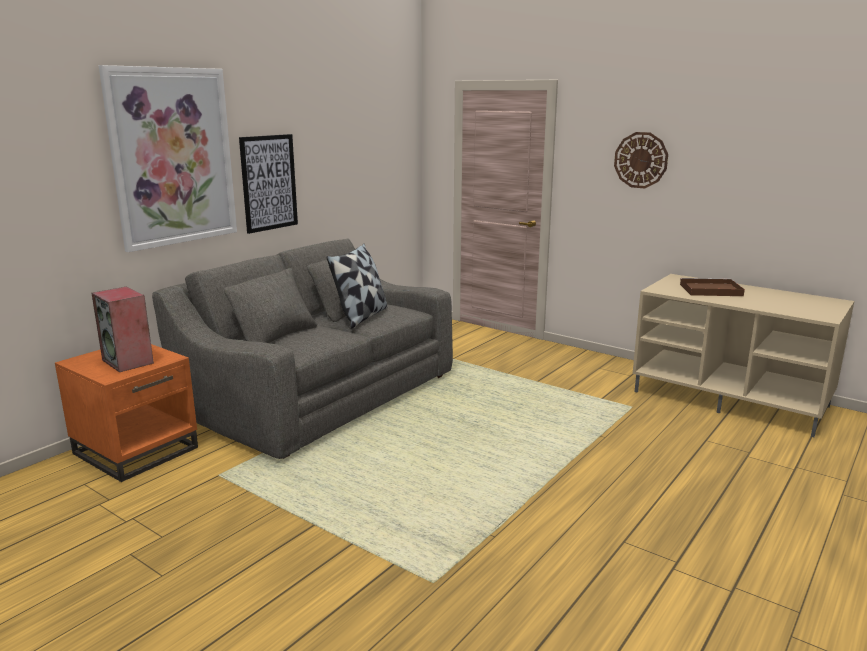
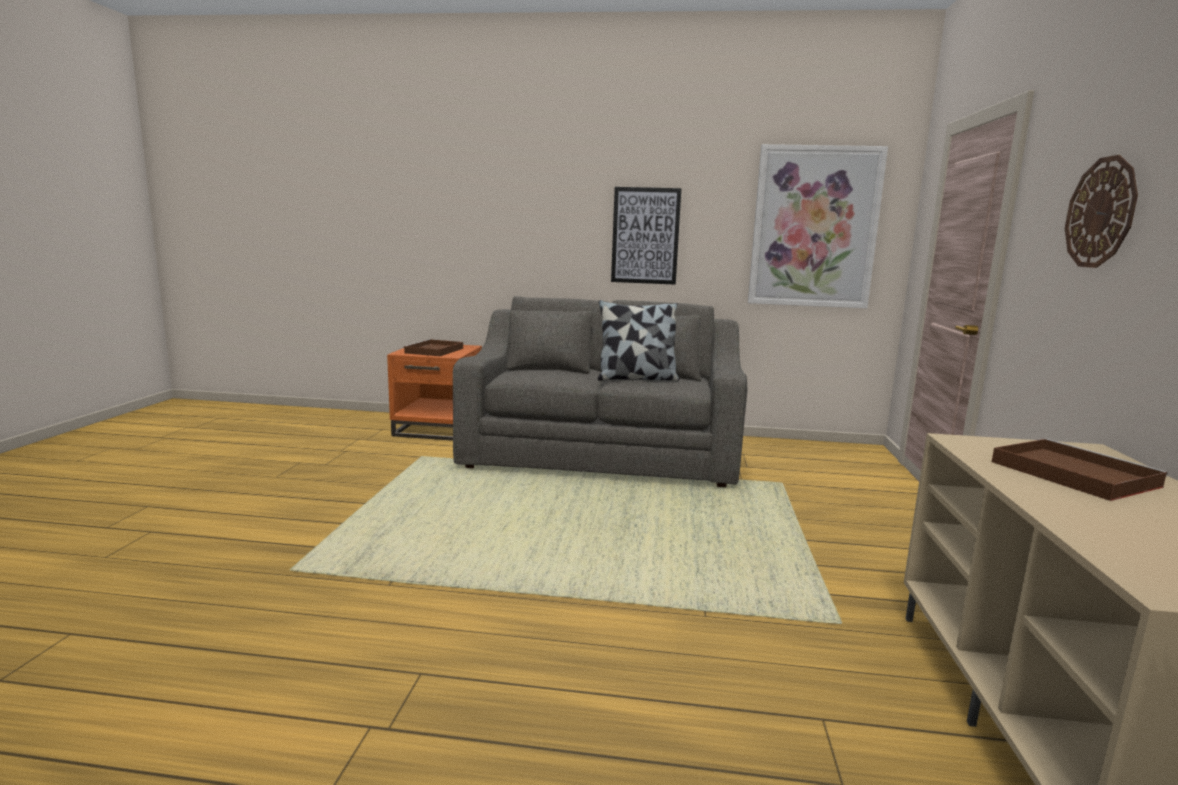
camera: 60 degrees right, 5 degrees down
(128, 361) = (434, 351): speaker -> brown tray
(173, 157) = (542, 199): picture -> picture (814, 227)

